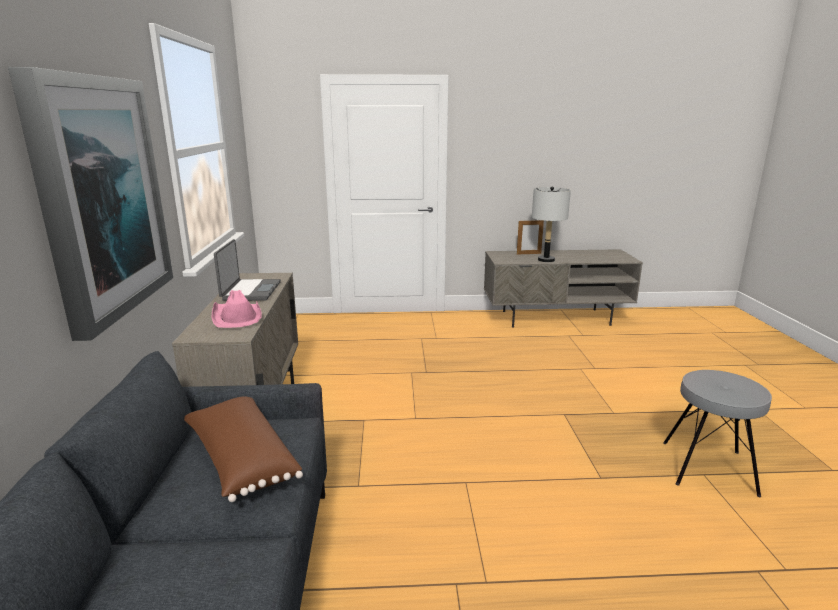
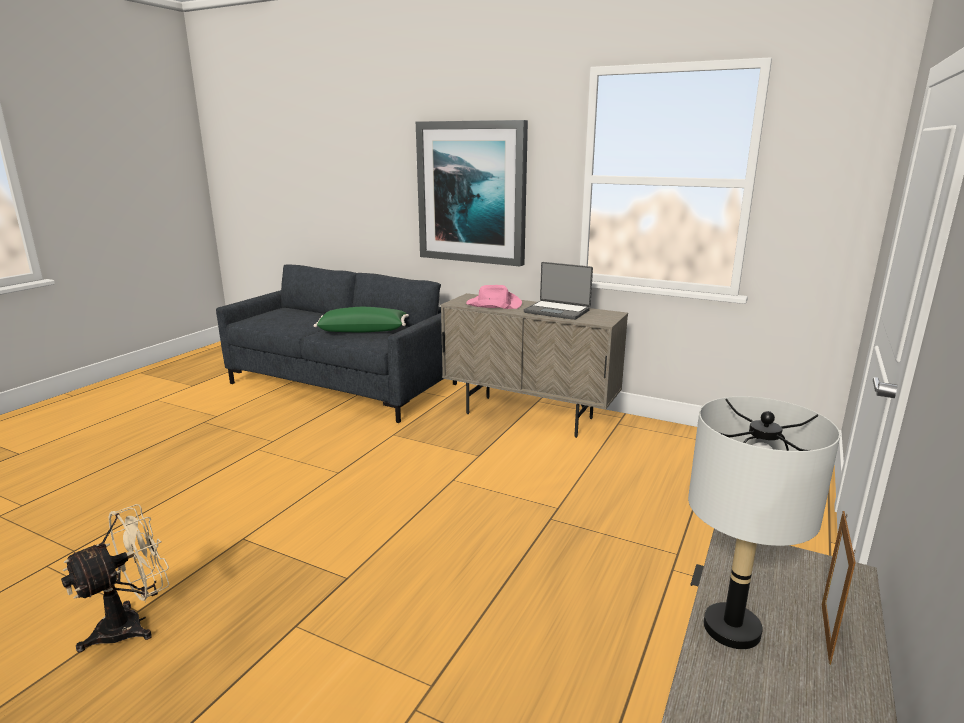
camera: 120 degrees right, 0 degrees up
(240, 460) = (363, 330): brown pillow -> green pillow
(709, 468) = (132, 624): grey stool -> beige fan

